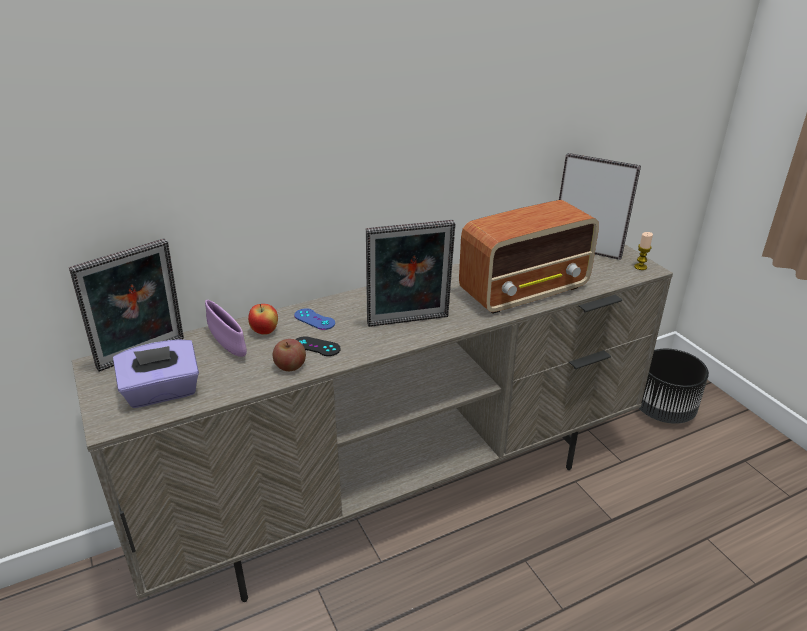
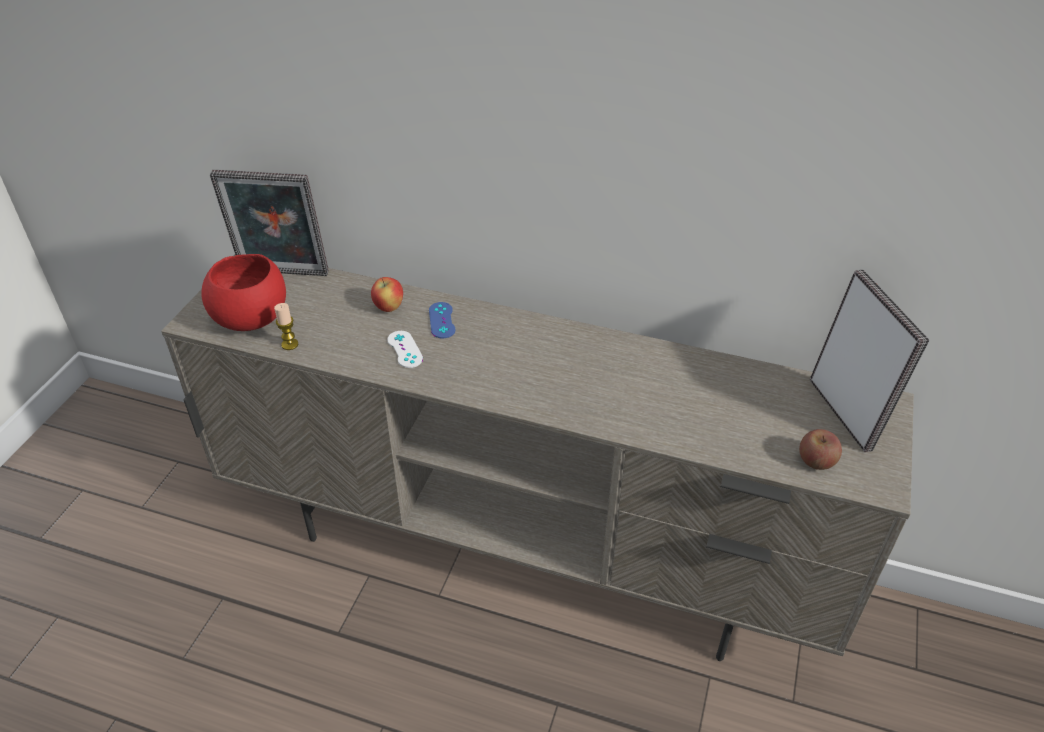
camera: 45 degrees right, 10 degrees up
(162, 392) = (252, 317): purple tissue box -> red bowl
(227, 345) = (347, 303): purple bowl -> none
(290, 366) = (361, 355): apple -> apple (816, 461)
(316, 346) = (405, 349): black game controller -> white game controller
(409, 323) = (513, 377): picture frame -> none
(525, 291) = (681, 418): radio -> none
(640, 267) = (876, 478): candle -> candle (290, 344)
(663, 410) = (936, 690): black planter -> none

